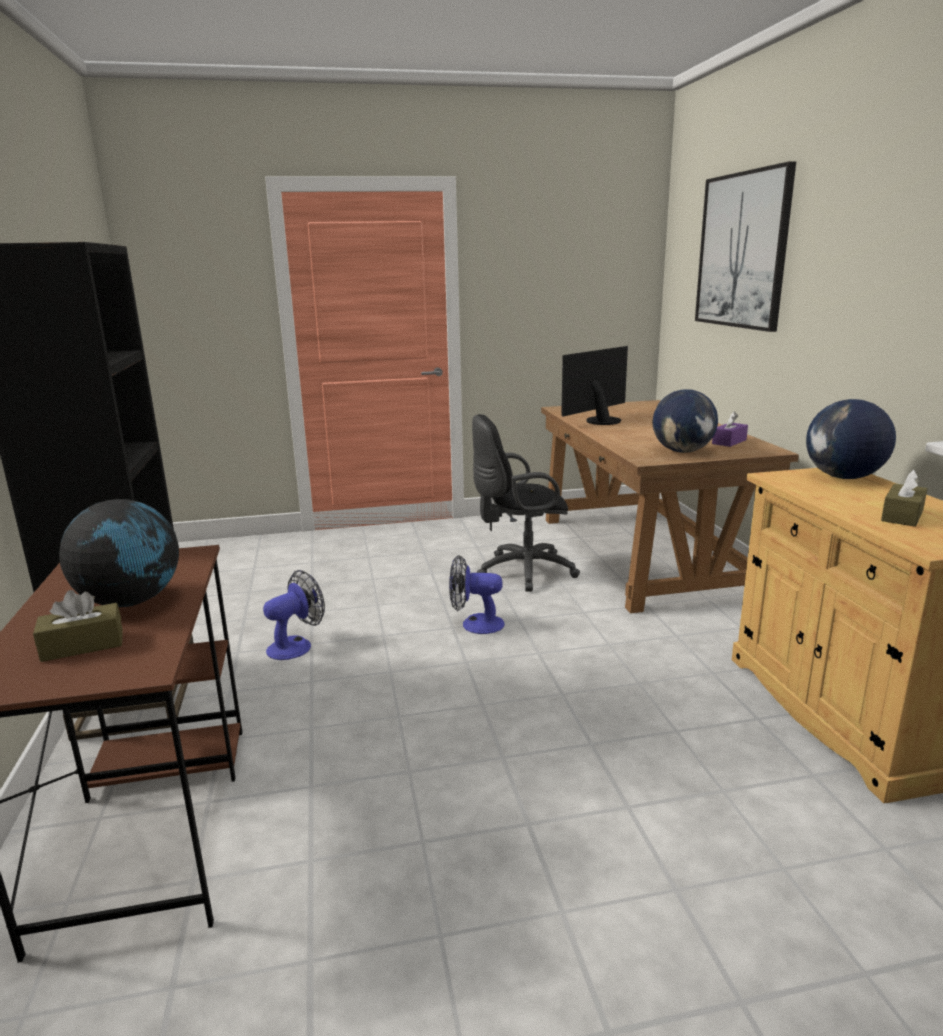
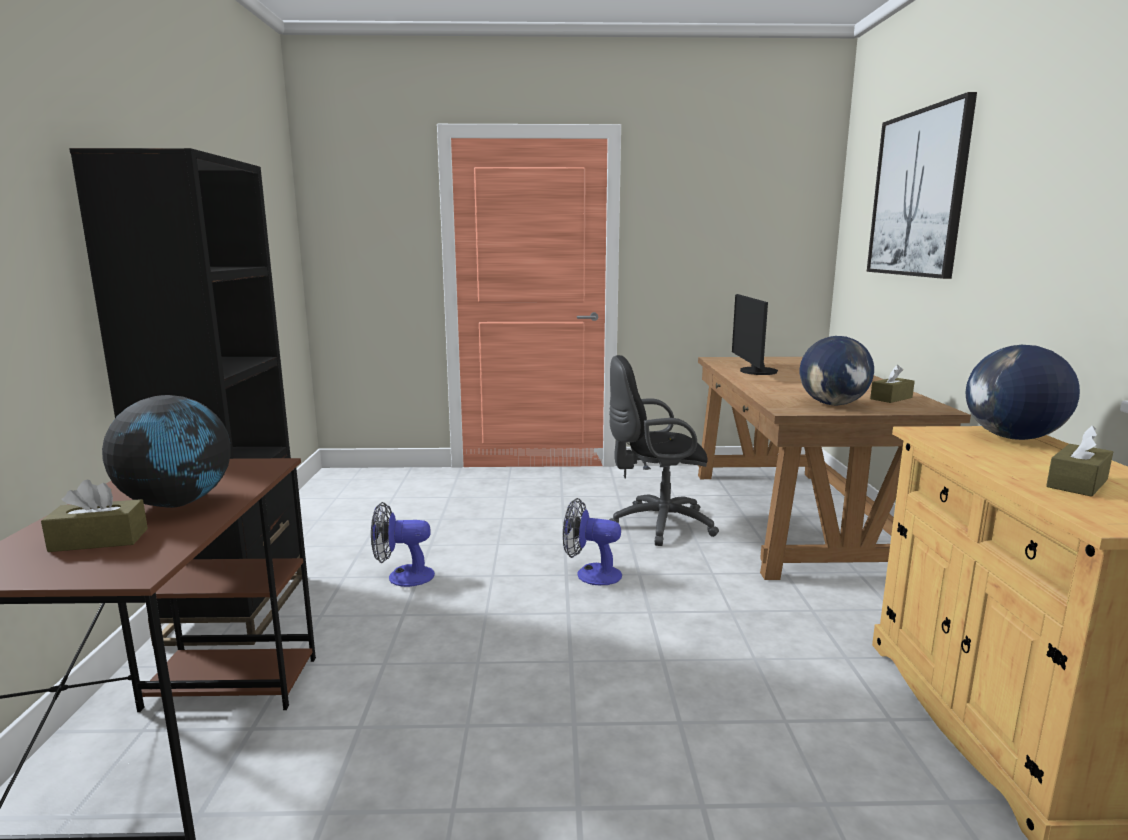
camera: 10 degrees right, 5 degrees down
(296, 645) = (402, 576): fan -> fan turned 150 degrees counterclockwise
(600, 420) = (754, 371): monitor -> monitor turned 60 degrees counterclockwise
(729, 442) = (891, 398): purple tissue box -> brown tissue box

